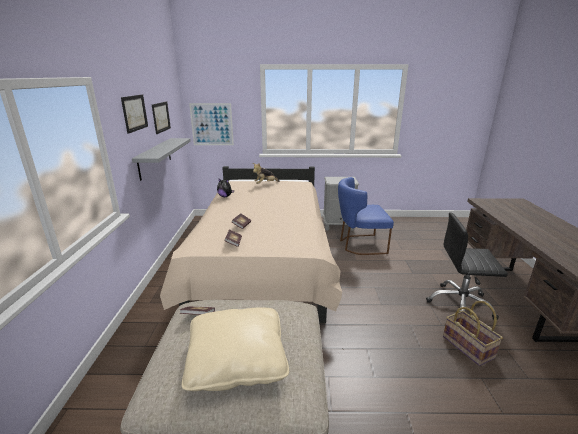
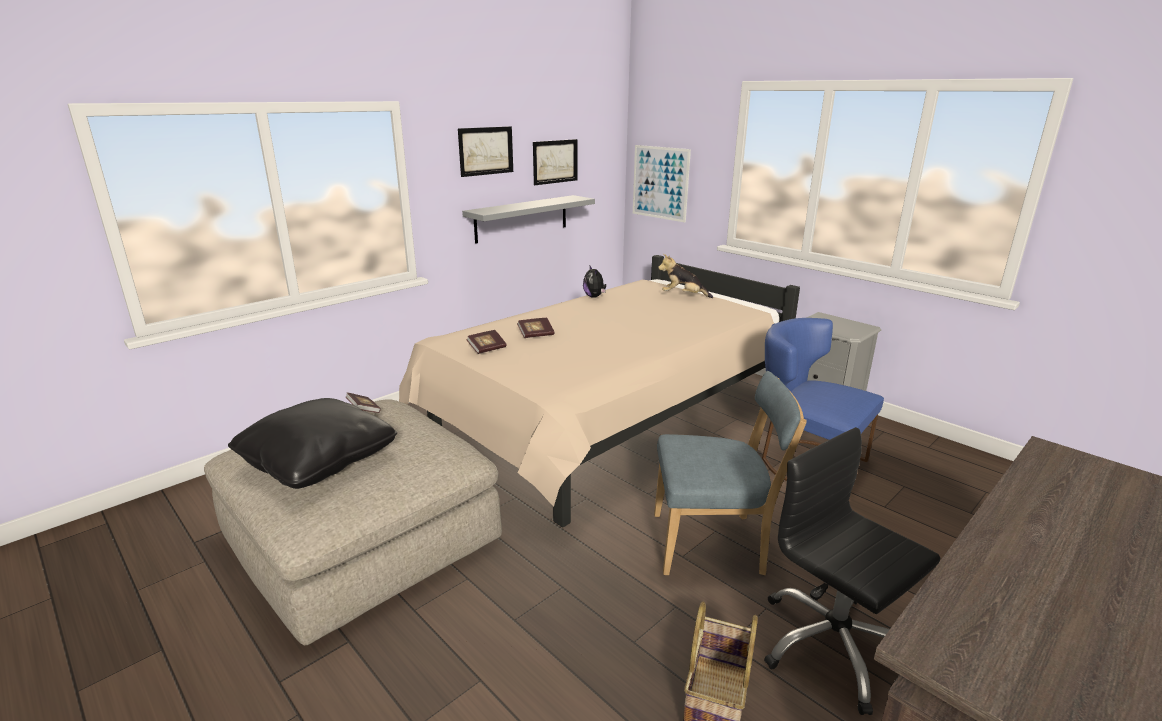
camera: 45 degrees right, 0 degrees up
(237, 360) = (318, 460): beige pillow -> black pillow
(382, 293) = (713, 544): none -> blue chair

